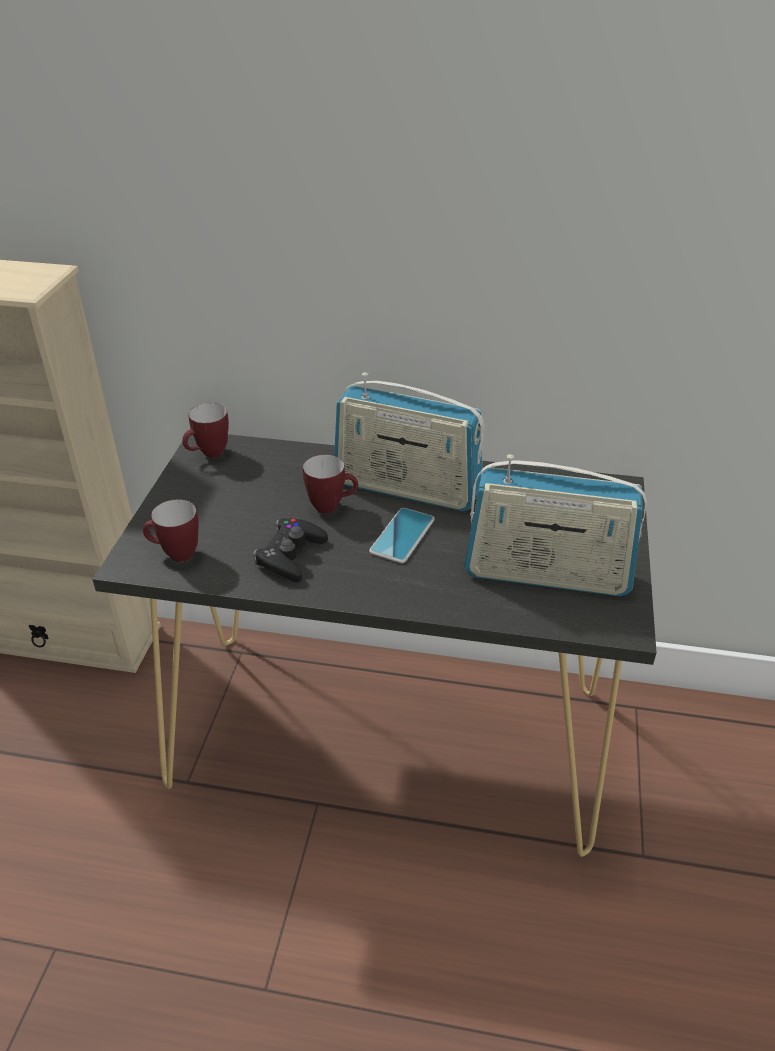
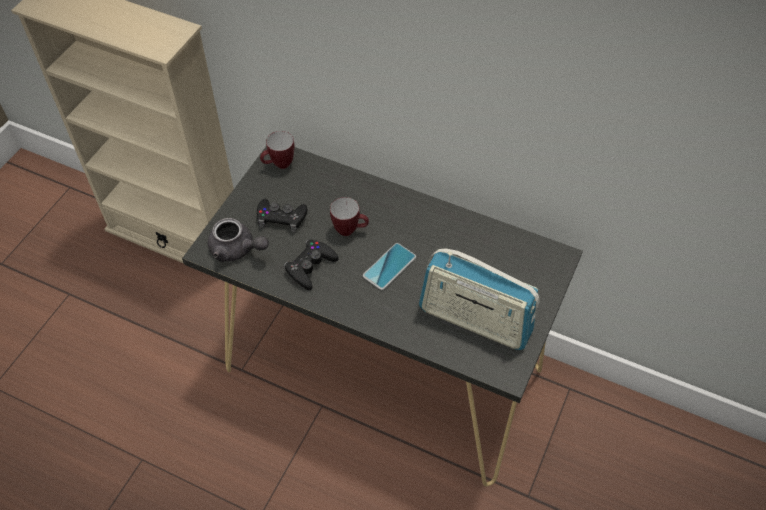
camera: 15 degrees right, 15 degrees up
(175, 554) = (237, 250): mug -> grey teapot
(230, 508) = (281, 218): none -> black game controller
(406, 488) = (406, 225): radio -> none

